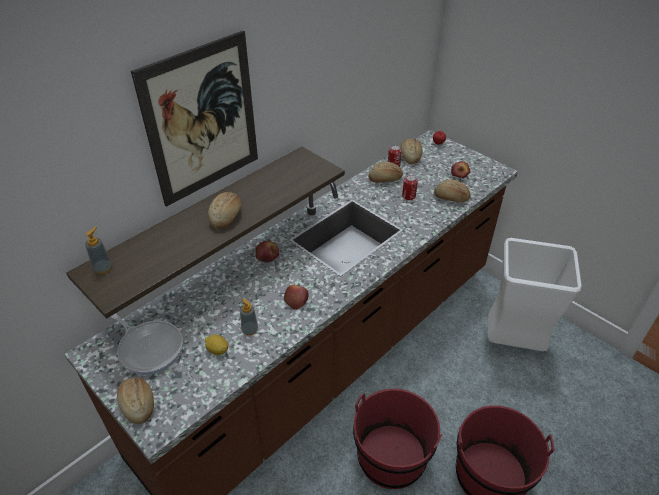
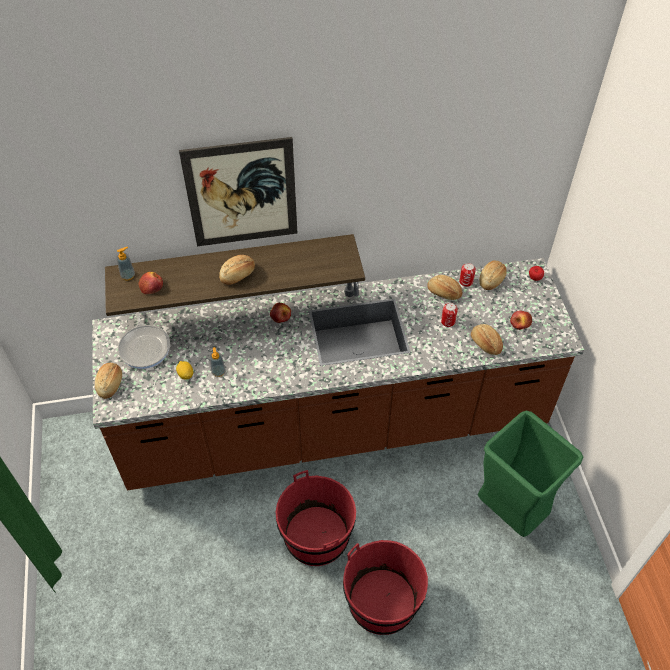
camera: 35 degrees right, 10 degrees up
(296, 299) = (270, 366): apple -> apple (151, 286)
(513, 343) = (510, 513): white trash can -> green trash can

